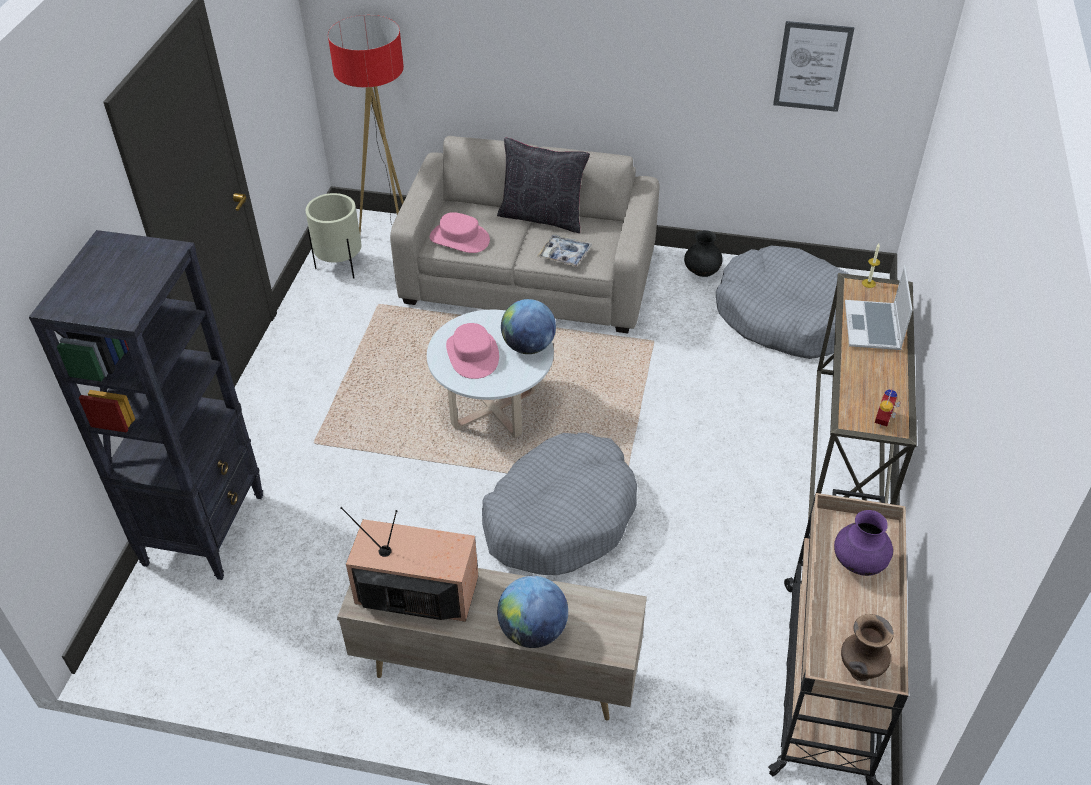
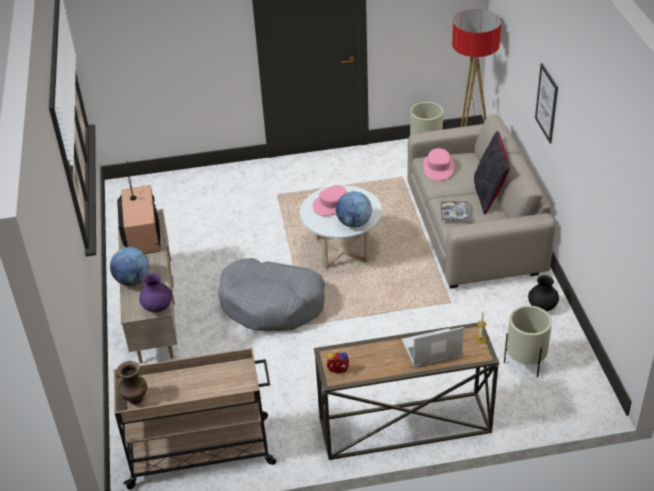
camera: 70 degrees right, 5 degrees down
(205, 528) = (201, 182): black bookcase -> none
(785, 316) = (525, 363): grey dog bed -> beige planter
(812, 66) = (614, 203): picture -> picture (546, 103)
(858, 564) = (214, 385): purple vase -> purple vase (158, 308)

